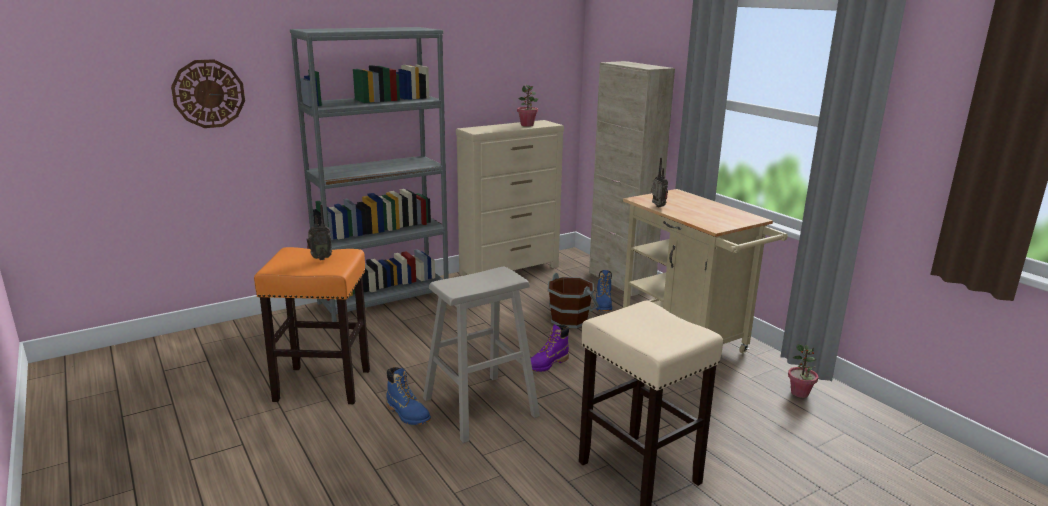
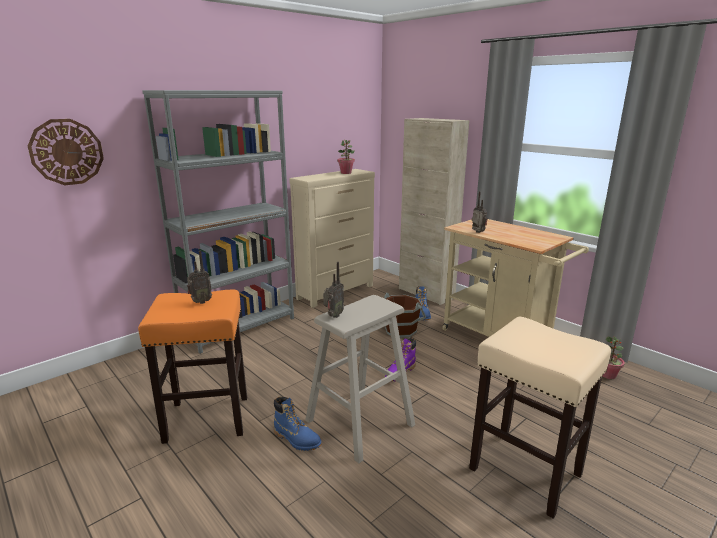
camera: 10 degrees left, 0 degrees up
(448, 283) = (333, 316): none -> radio

